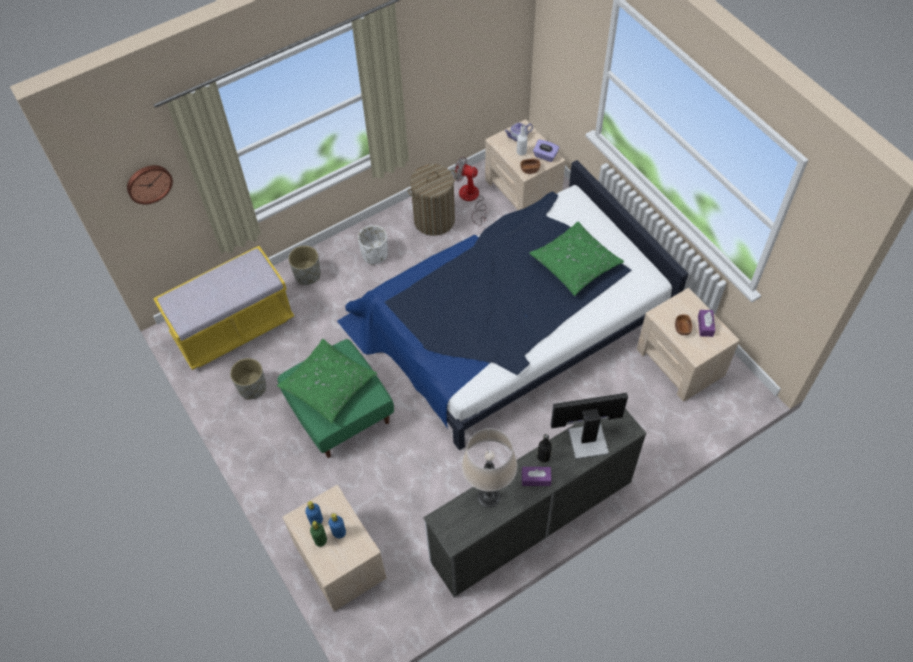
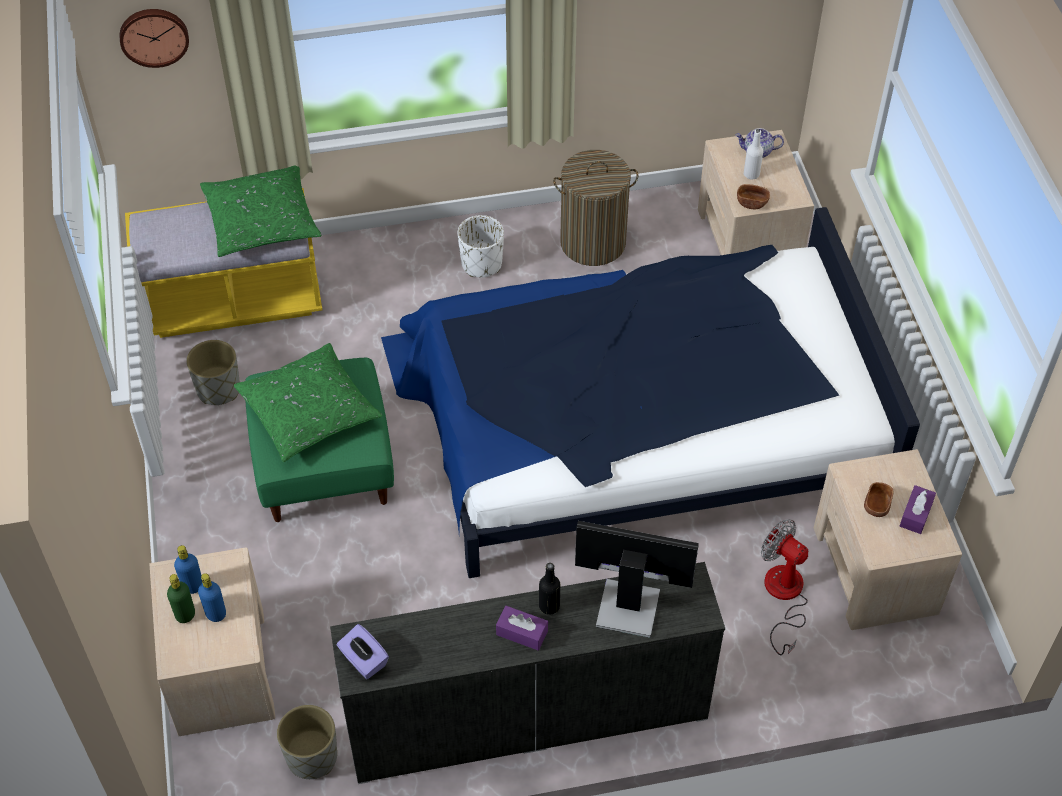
camera: 20 degrees right, 5 degrees down
(307, 275) = (372, 261): grey planter -> grey planter (312, 757)
(471, 199) = (663, 230): fan -> fan (783, 596)
(488, 497) = (438, 633): beige table lamp -> none
(545, 156) = (785, 190): purple tissue box -> purple tissue box (363, 660)
(575, 264) = (754, 358): green pillow -> green pillow (261, 221)

